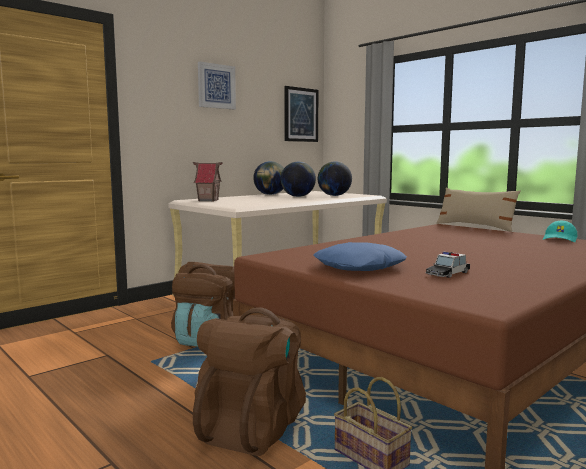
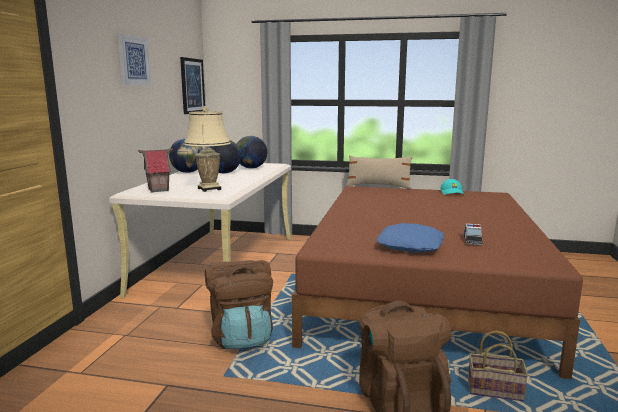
camera: 35 degrees left, 5 degrees up
(246, 202) = (209, 189): none -> beige table lamp

